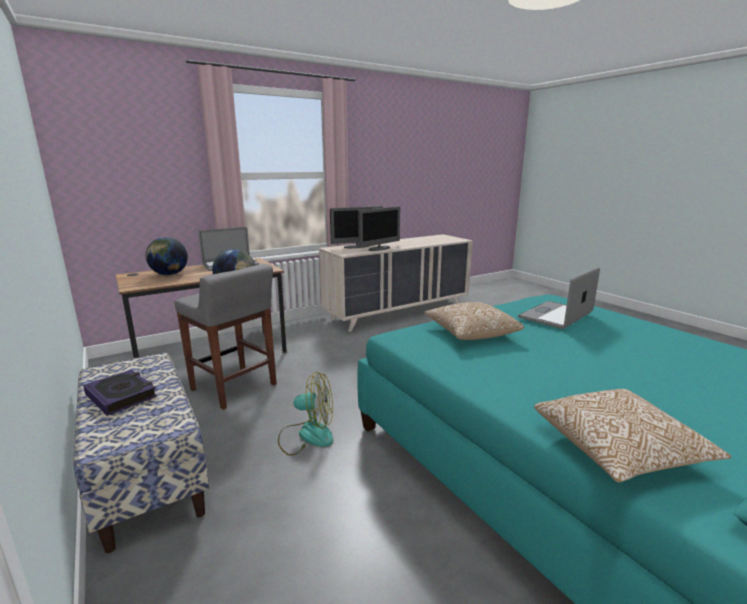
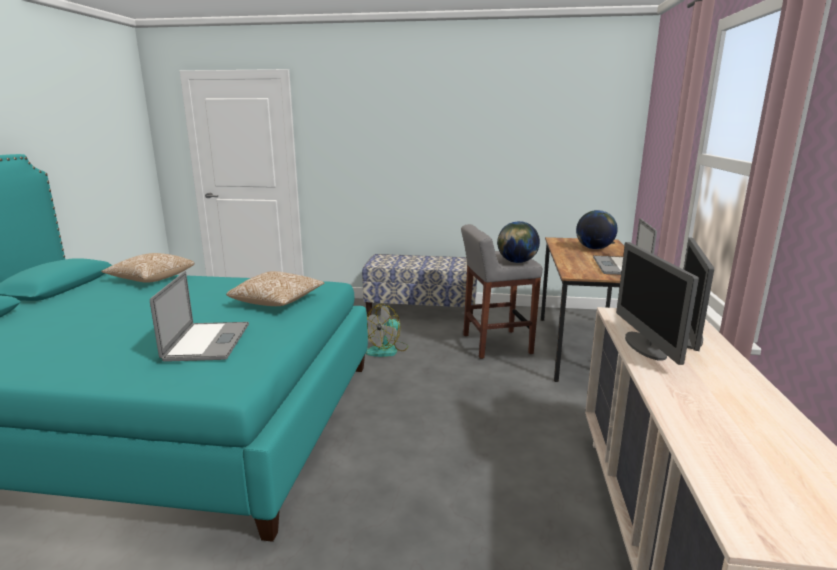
camera: 130 degrees right, 0 degrees up
(121, 396) = (424, 260): book -> none

